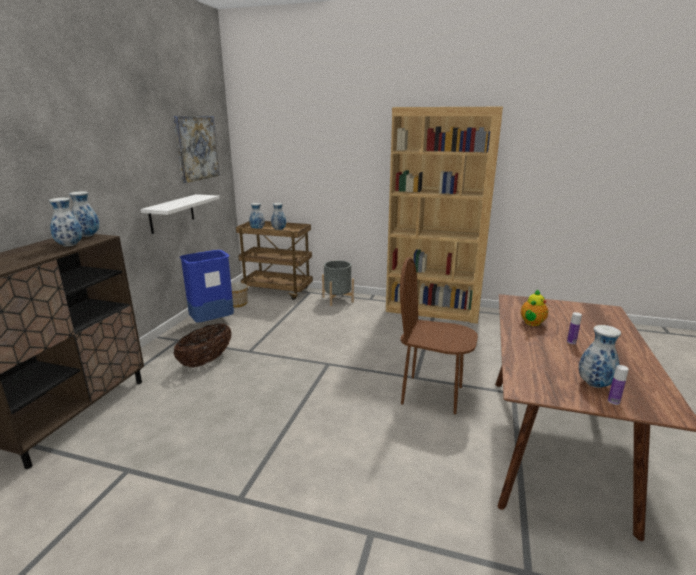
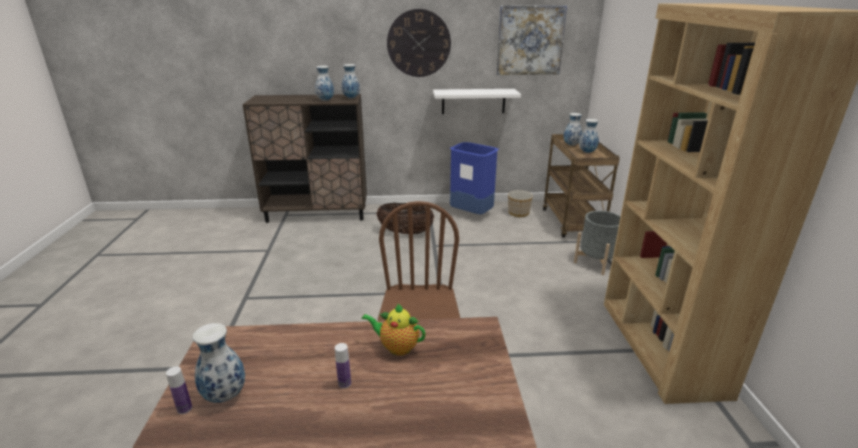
camera: 70 degrees right, 5 degrees up
(119, 159) = (418, 43): none -> wall clock

